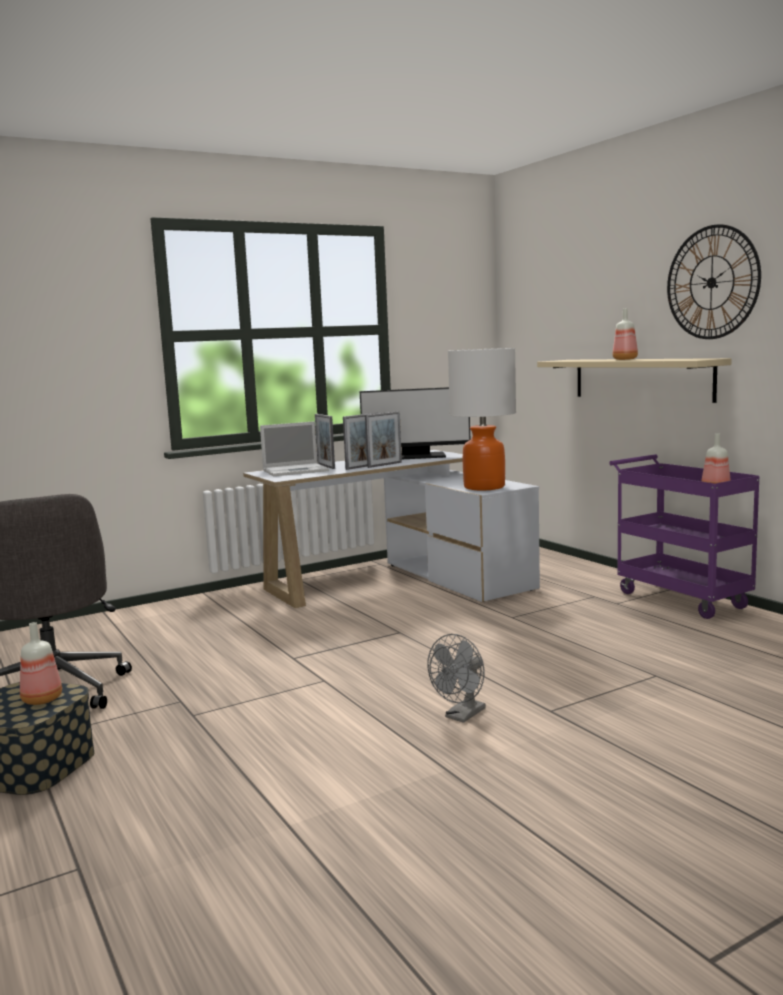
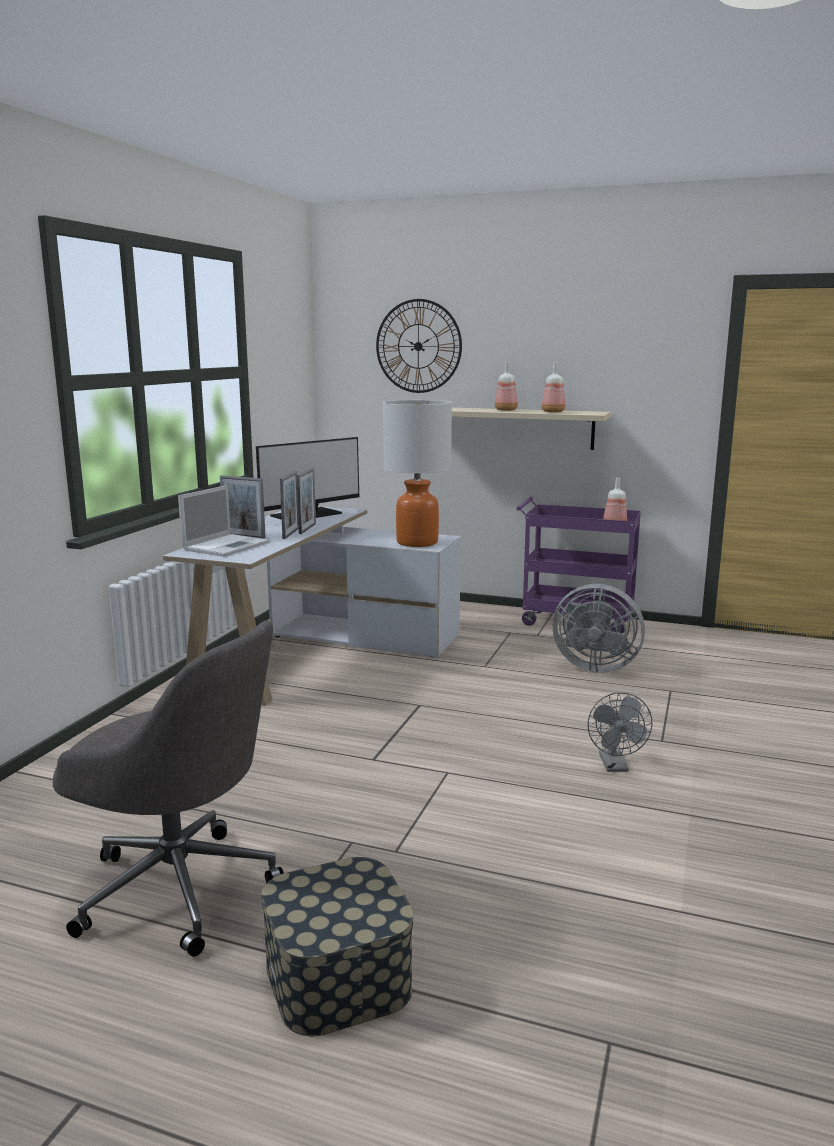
camera: 40 degrees left, 5 degrees up
(41, 700) = (350, 891): bottle -> bottle (552, 412)
(618, 638) = (594, 666): none -> grey fan
(712, 282) = (591, 344): wall clock -> wall clock (418, 346)

